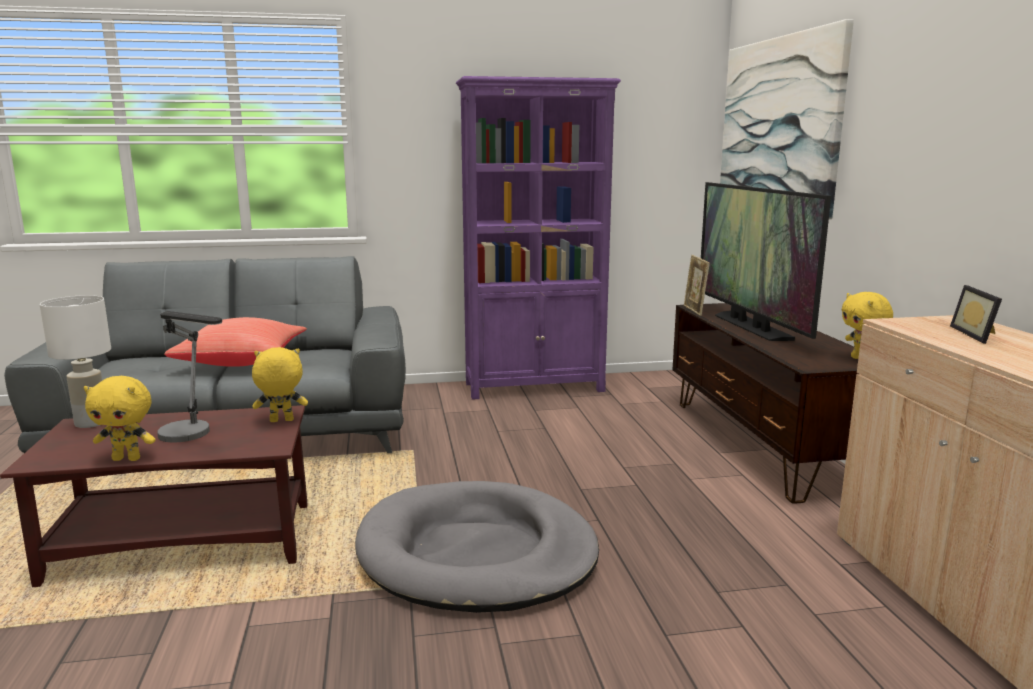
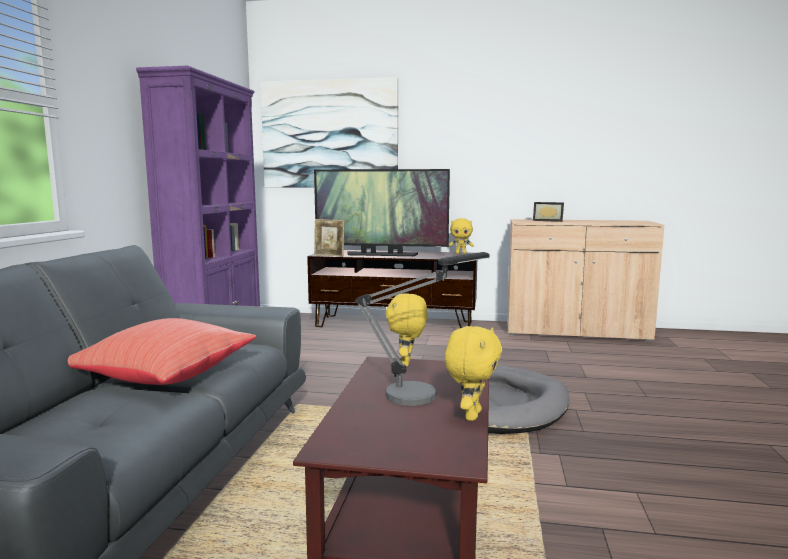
camera: 70 degrees left, 5 degrees down
(91, 423) = (333, 440): white table lamp -> none

